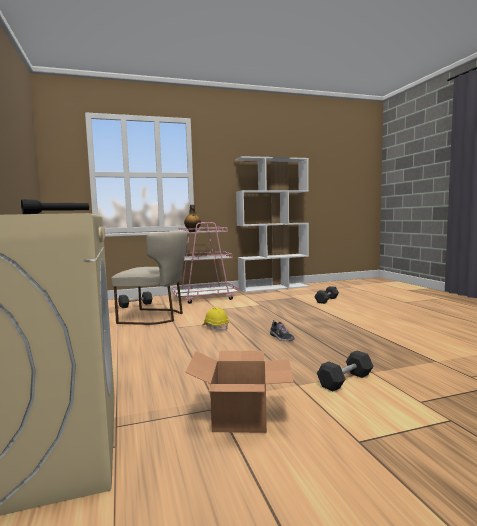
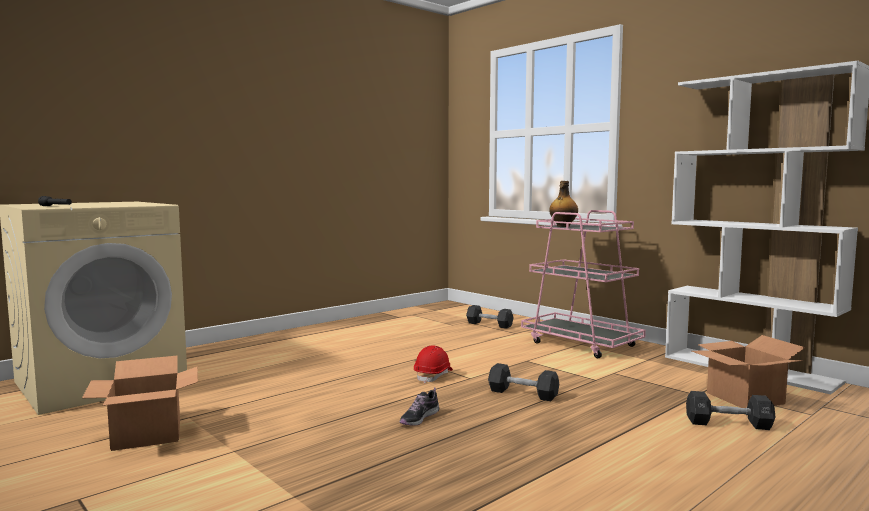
camera: 65 degrees right, 0 degrees up
(156, 317) = (448, 343): beige chair -> none
(215, 327) = (433, 376): yellow hard hat -> red hard hat
(304, 294) = (746, 398): none -> cardboard box
(345, 380) = (255, 478): black dumbbell -> black dumbbell (523, 394)

